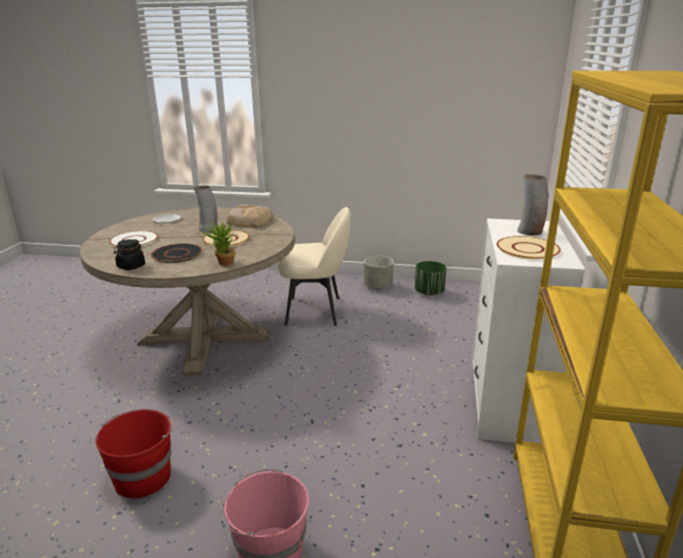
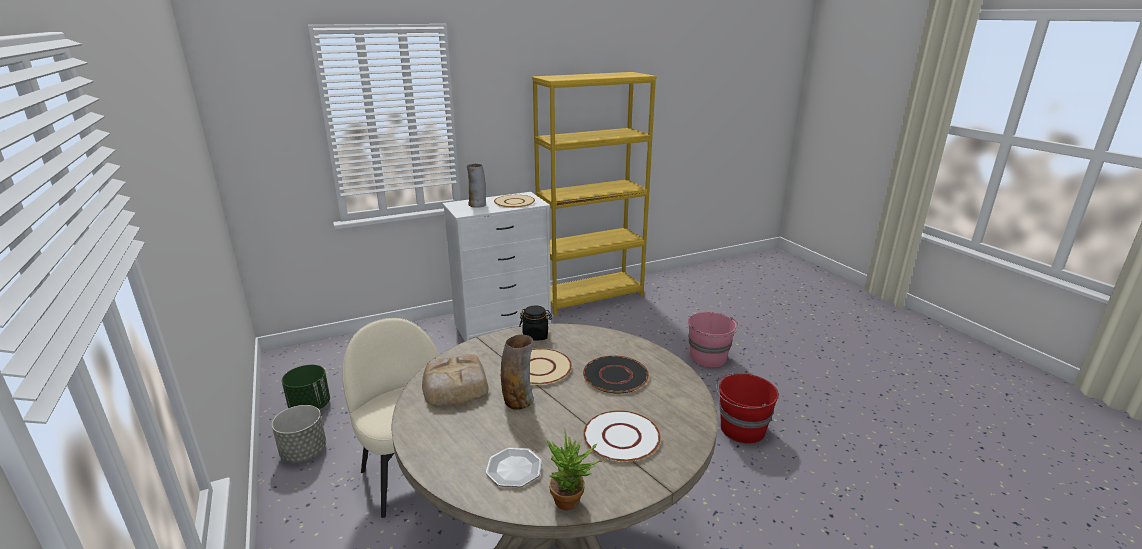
camera: 125 degrees left, 0 degrees up
(131, 266) = (678, 383): black jar -> black jar (535, 335)
(223, 263) = (601, 337): potted plant -> potted plant (572, 502)

